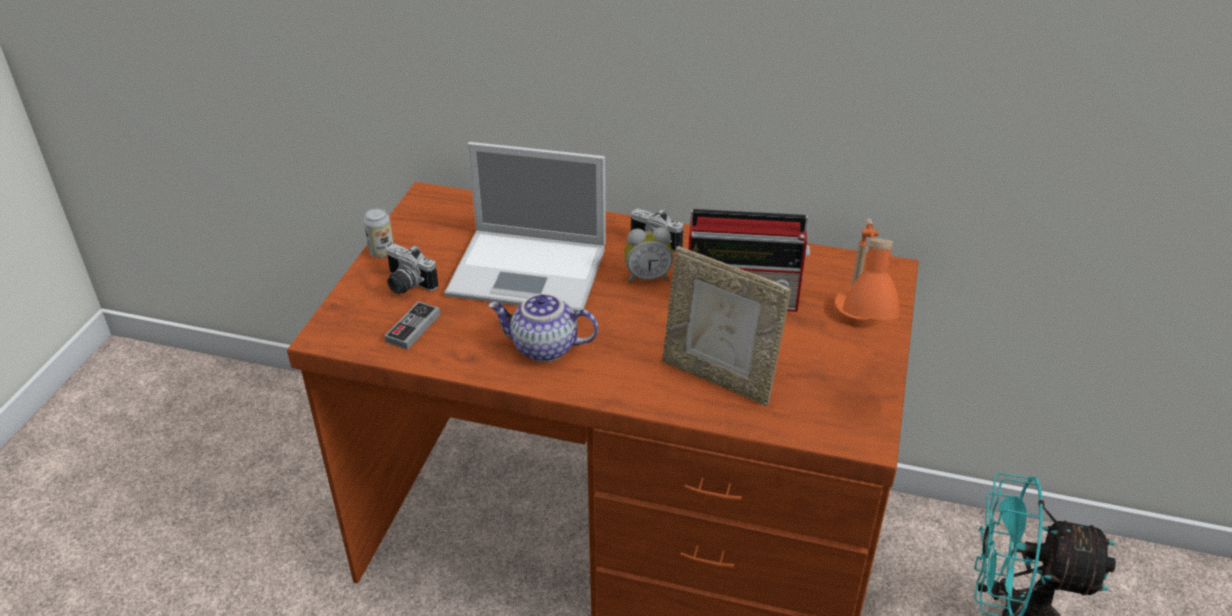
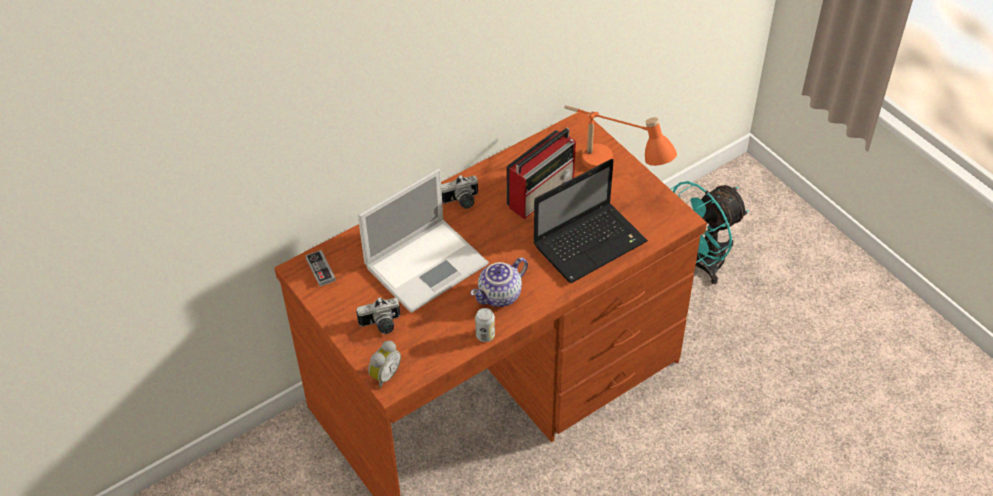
camera: 50 degrees left, 10 degrees up
(382, 252) = (335, 320): can -> can (485, 335)
(413, 328) = (425, 342): game controller -> game controller (320, 269)
(647, 277) = (485, 219): alarm clock -> alarm clock (384, 375)
(718, 378) = (591, 242): picture frame -> laptop

